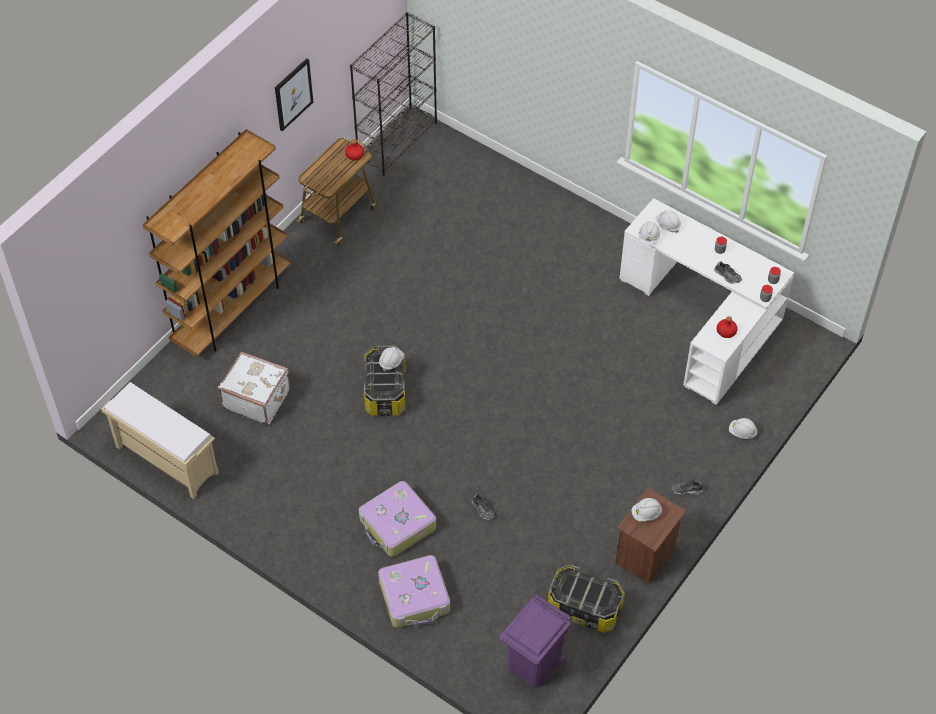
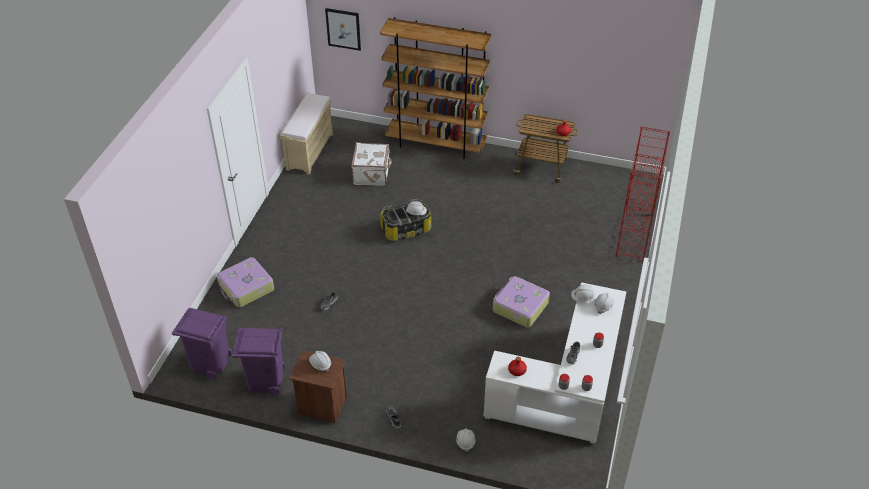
camera: 70 degrees right, 10 degrees down
(293, 94) = (546, 53): picture -> picture (343, 29)
(397, 141) = (625, 177): black bookcase -> none
(397, 525) = (300, 264): suitcase -> suitcase (519, 307)
(501, 173) = (634, 235): none -> red bookcase
(585, 607) = (265, 380): storage box -> purple trash can

